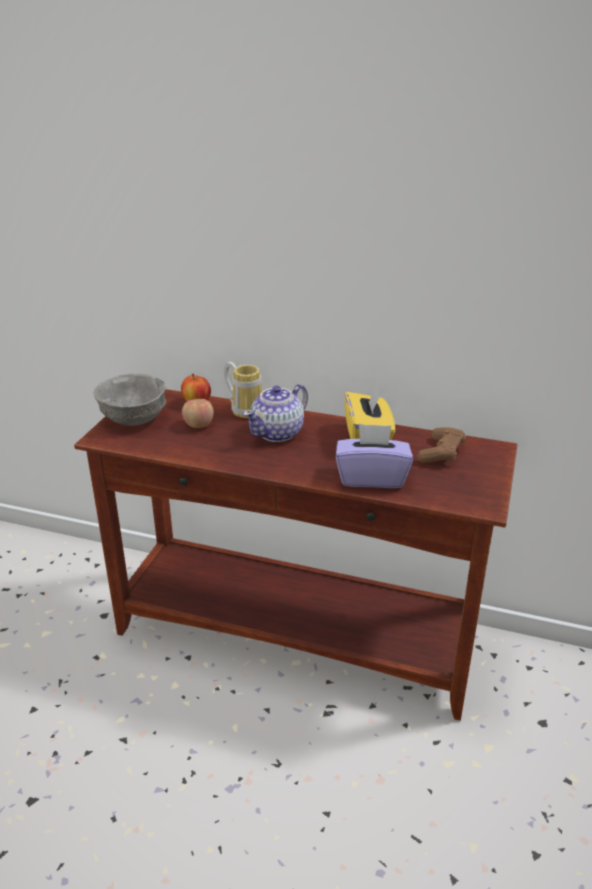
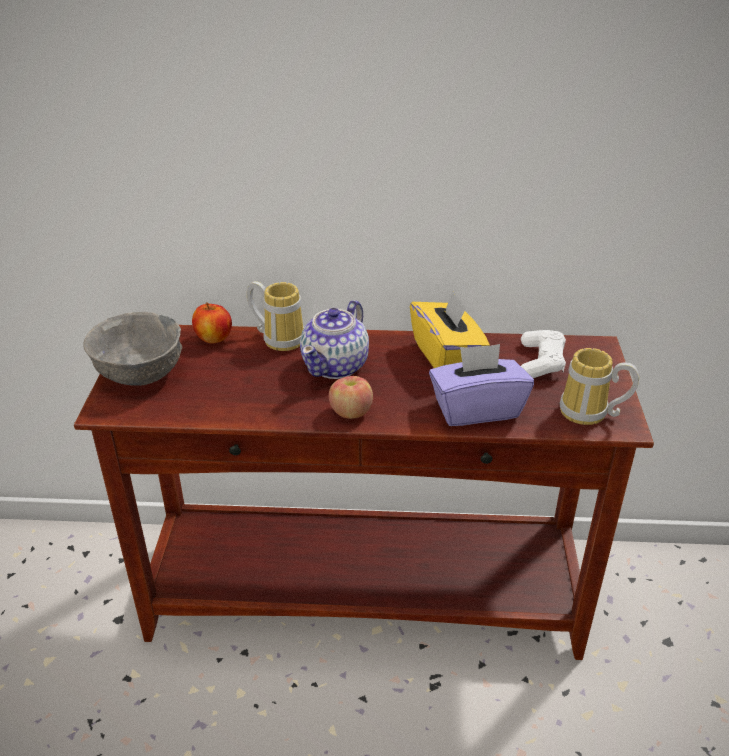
camera: 15 degrees left, 5 degrees up
(198, 425) = (230, 370): apple -> apple (350, 412)
(441, 453) = (540, 363): brown game controller -> white game controller
(462, 495) = (589, 415): none -> mug

